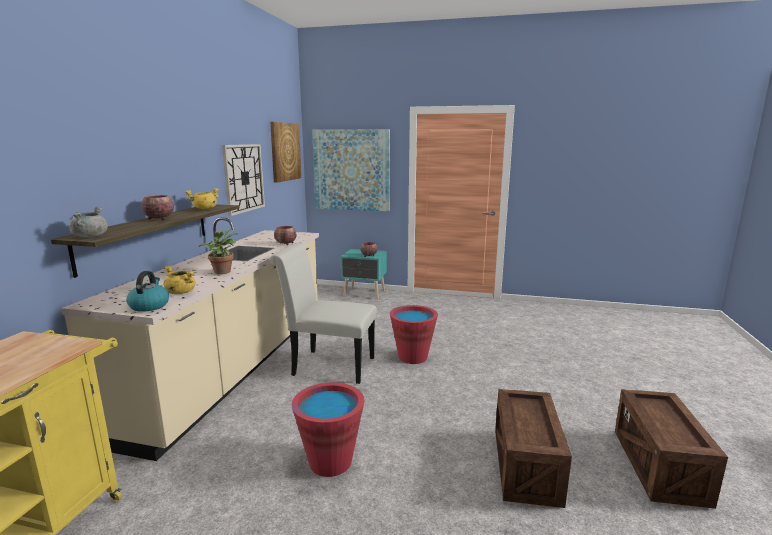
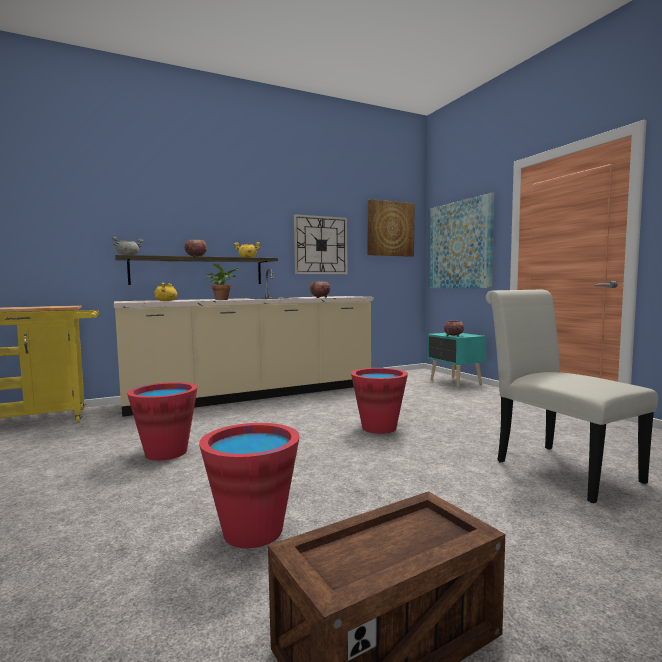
camera: 50 degrees right, 10 degrees down
(149, 306) = (133, 301): kettle -> none
(328, 366) = (303, 411): white chair -> white chair (558, 468)
(526, 466) = (253, 531): crate -> red bucket

